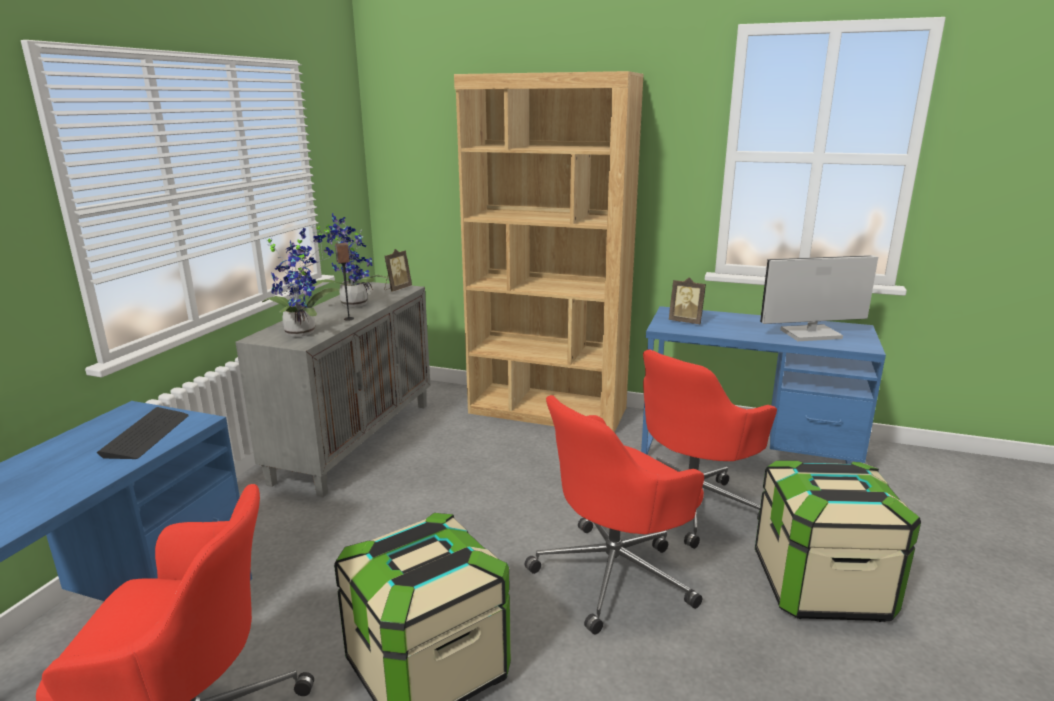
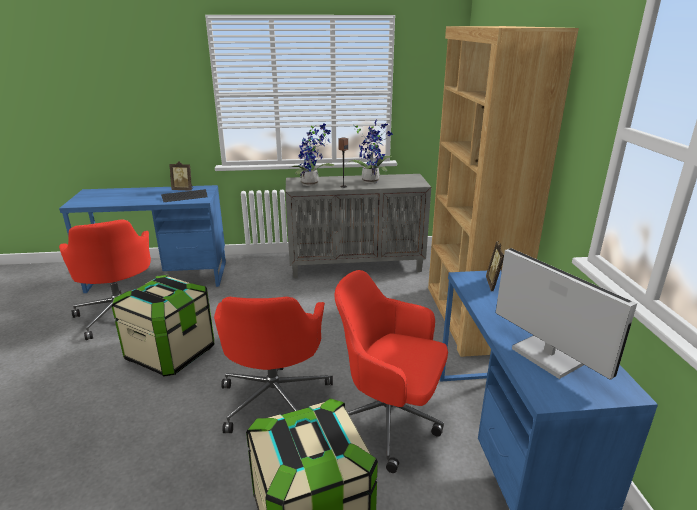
camera: 65 degrees right, 5 degrees up
(397, 289) = (414, 182): picture frame -> picture frame (183, 190)
(615, 574) = (275, 398): red office chair -> red office chair turned 120 degrees counterclockwise

